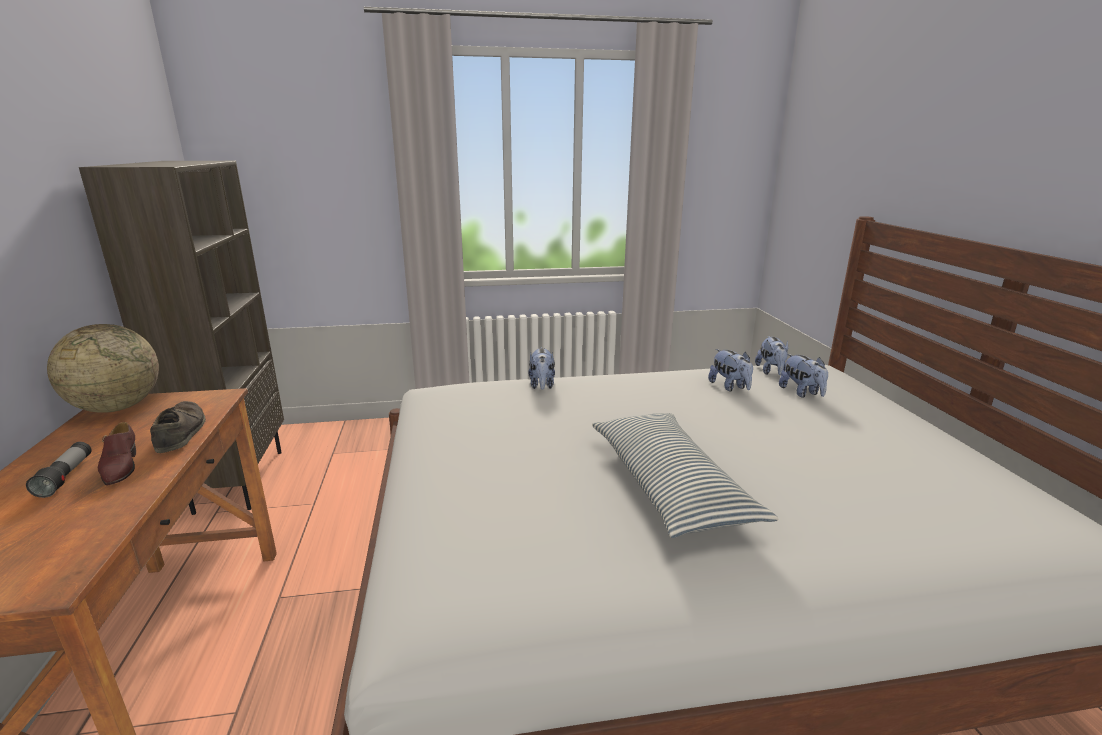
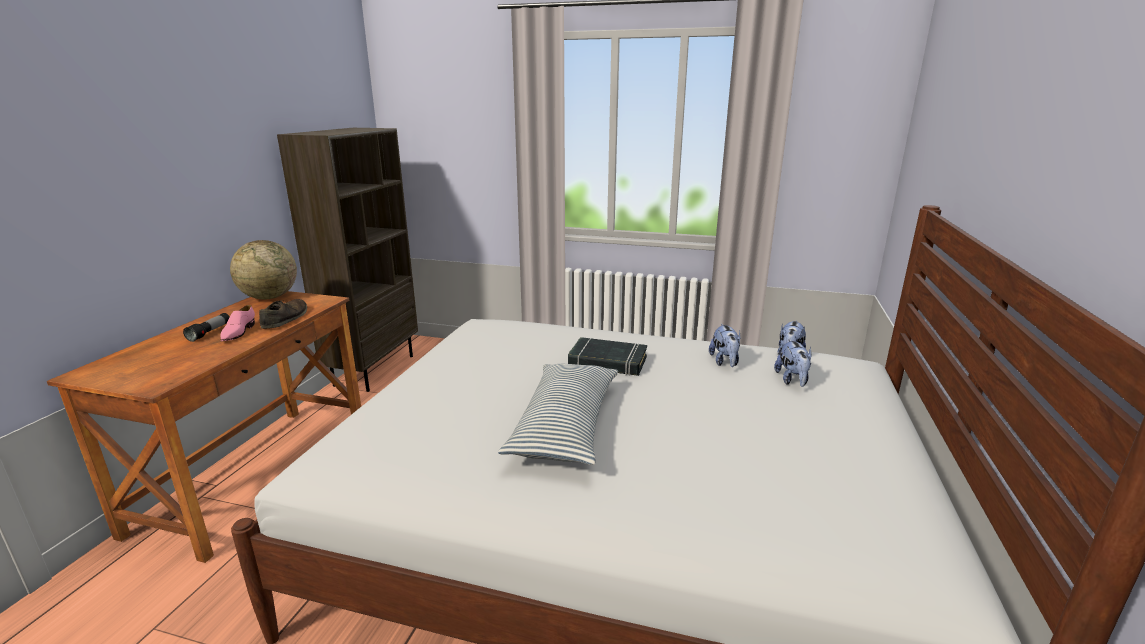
camera: 25 degrees right, 0 degrees up
(120, 467) = (238, 332): brown shoe -> pink shoe
(542, 385) = (561, 331): plush toy -> none
(629, 408) = (607, 362): none -> black book

